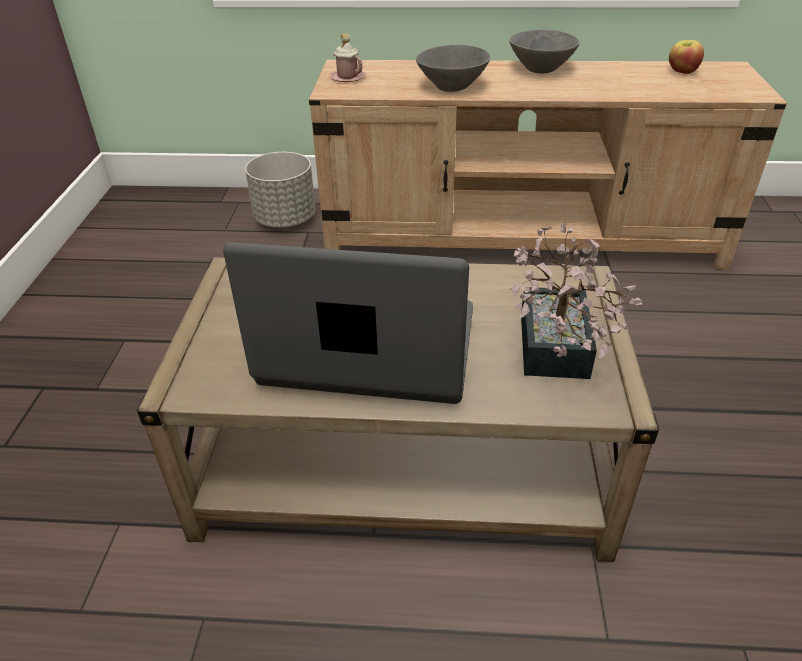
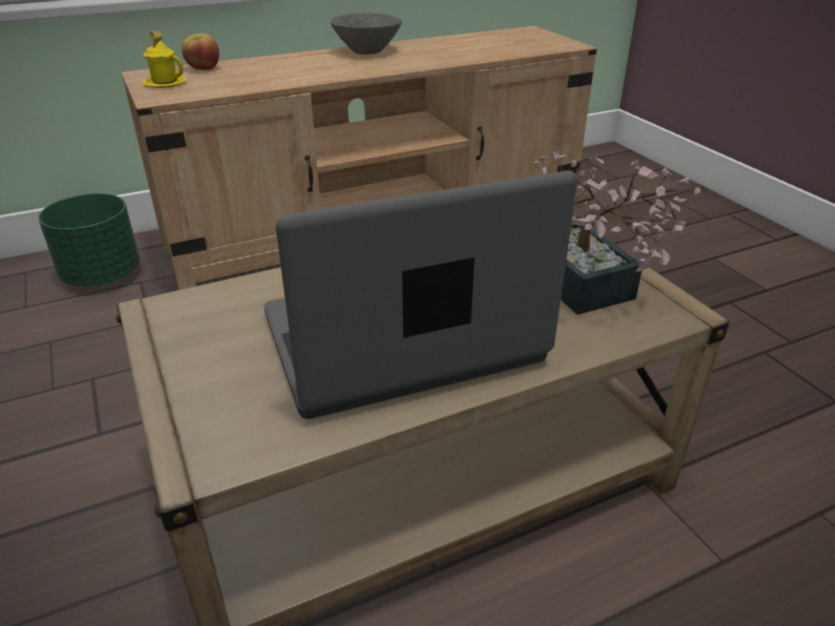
camera: 30 degrees left, 5 degrees down
(286, 219) = (102, 275): grey planter -> green planter
(347, 77) = (165, 83): pink mug -> yellow mug
(451, 87) = (292, 75): grey bowl -> none
(682, 71) = (492, 38): apple -> apple (203, 69)

